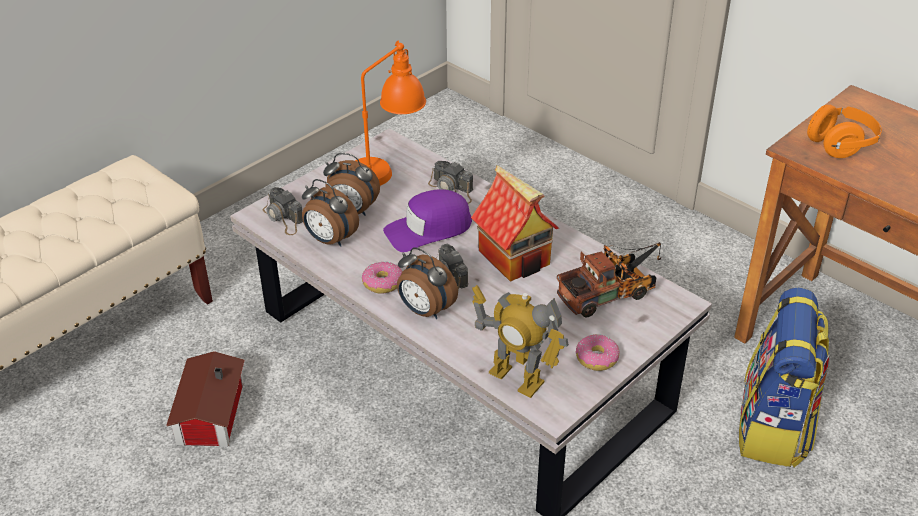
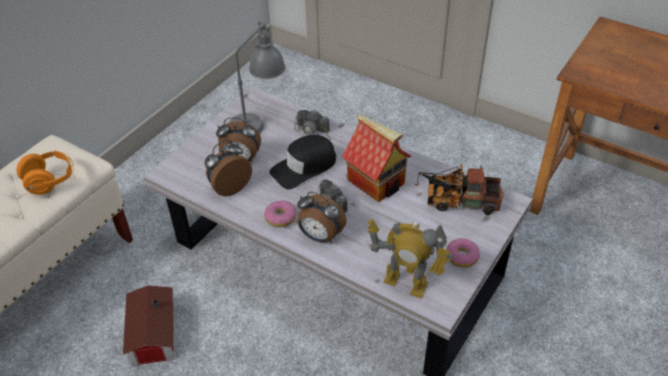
camera: 10 degrees left, 5 degrees up
(283, 218) = (188, 173): camera -> none
(330, 240) = (229, 187): alarm clock -> alarm clock turned 120 degrees clockwise
(387, 168) = (259, 120): orange table lamp -> grey table lamp
(428, 229) = (304, 167): purple cap -> black cap
(611, 293) = (457, 201): toy truck -> toy truck turned 135 degrees counterclockwise
(774, 428) = (575, 278): backpack -> none
(841, 145) = (609, 65): orange headphones -> orange headphones (50, 181)

